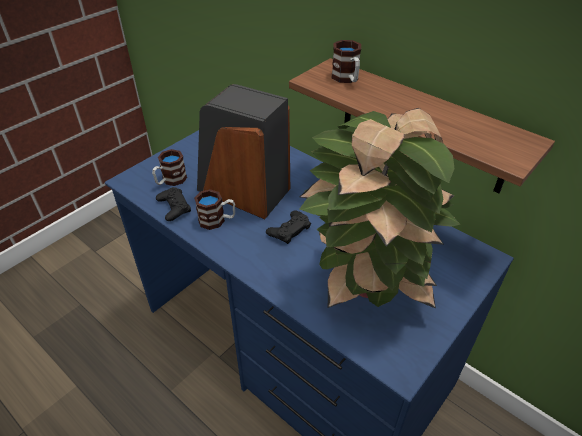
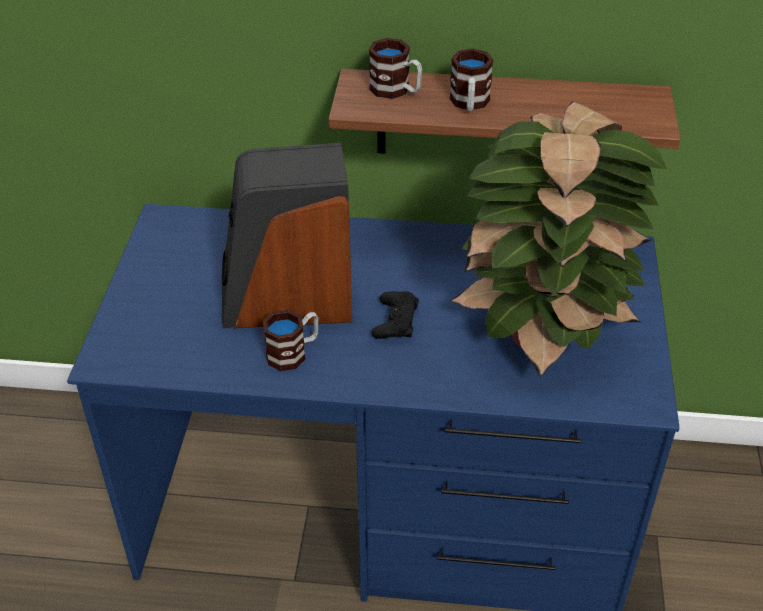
camera: 35 degrees left, 0 degrees up
(170, 181) = (169, 333): mug -> mug (469, 104)
(174, 207) = (215, 364): black game controller -> none

